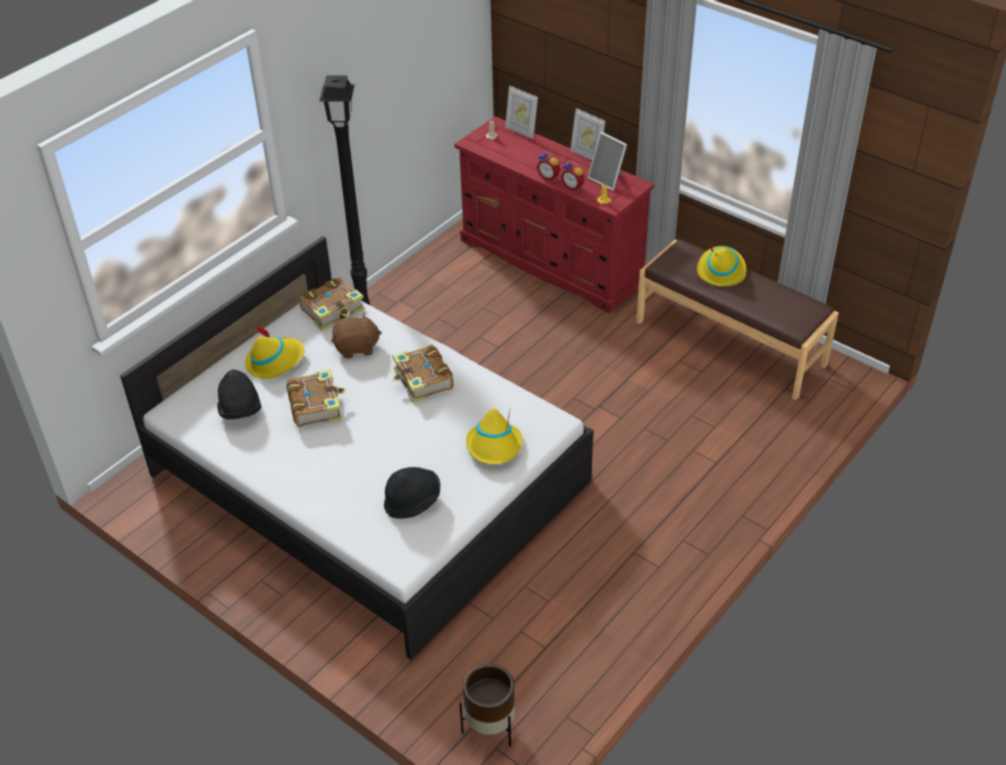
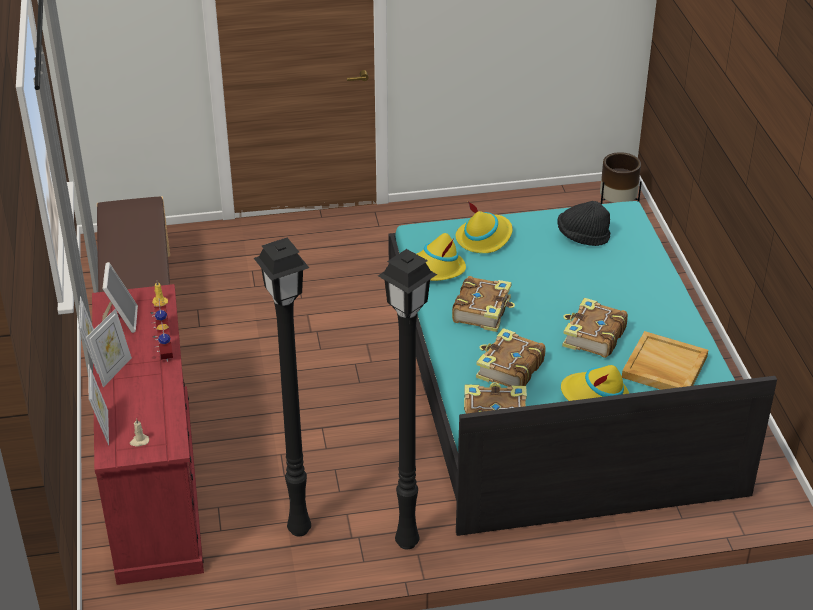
camera: 140 degrees left, 5 degrees down
(240, 410) = (663, 367): black hat -> beige tray
(356, 348) = (509, 369): brown plush toy -> book
(368, 478) = (556, 384): white bed -> turquoise bed
(437, 286) = (297, 529): none -> black floor lamp
(563, 155) = (113, 371): none -> picture frame
(721, 270) = (120, 269): yellow hat -> yellow hat (435, 269)

